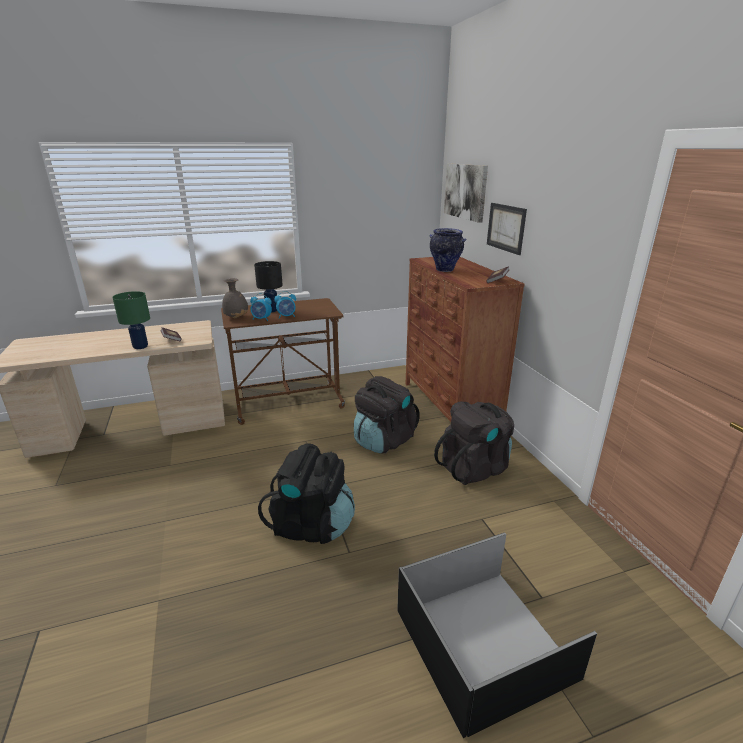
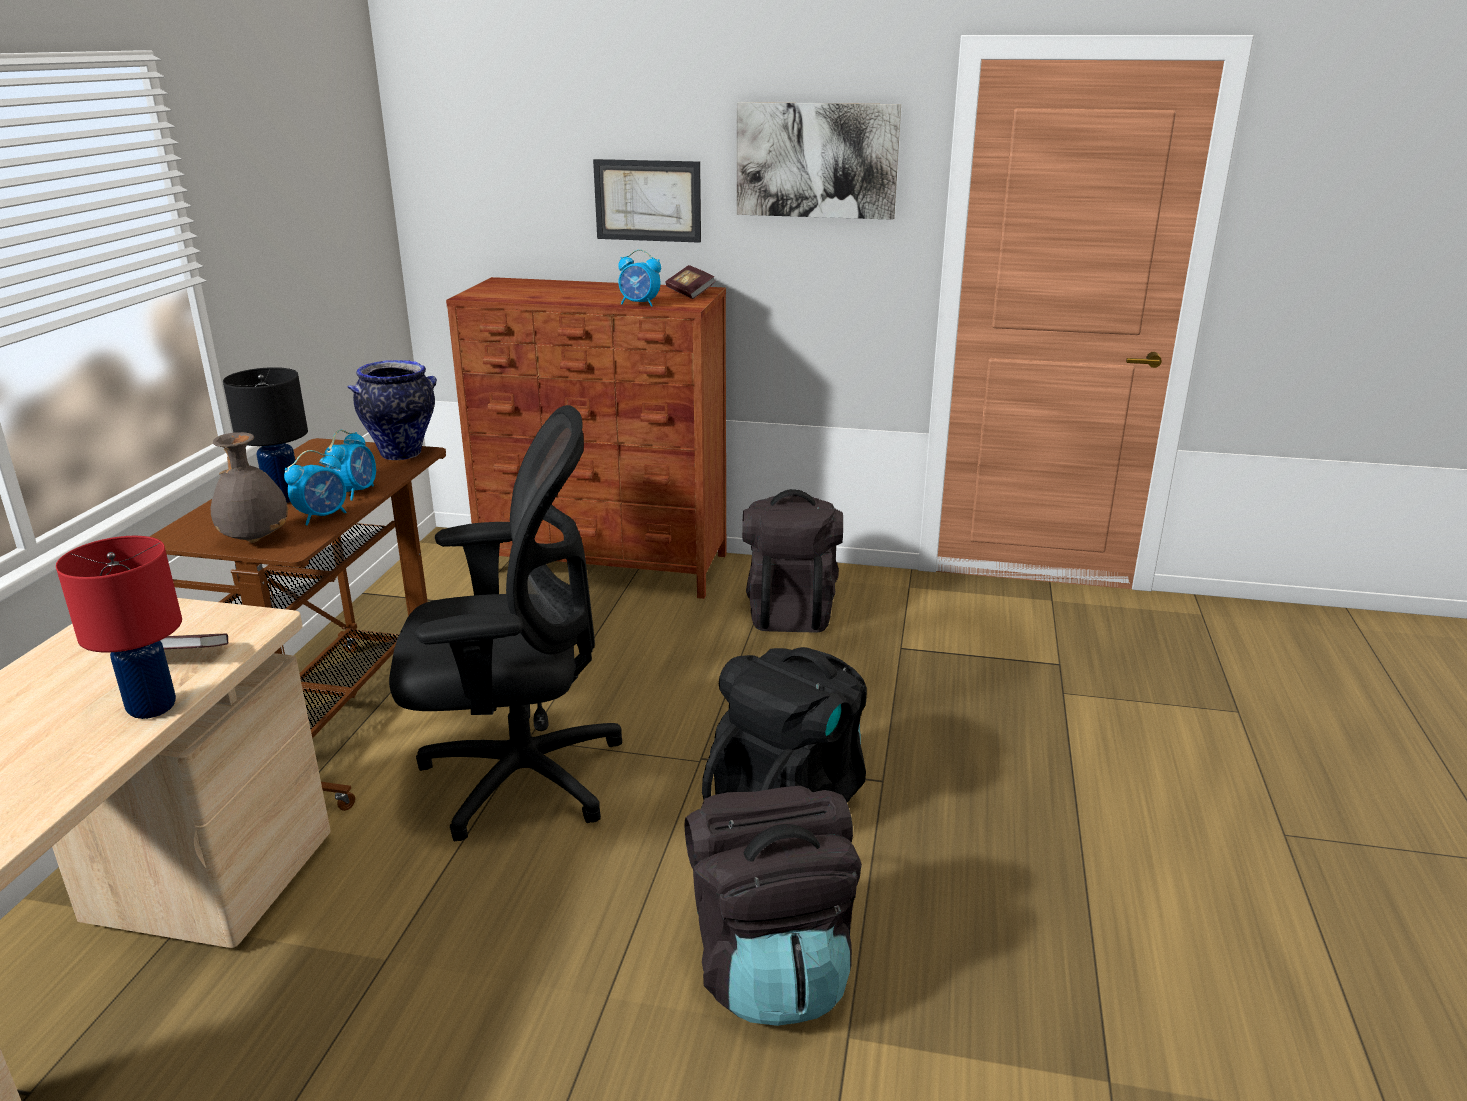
camera: 60 degrees left, 0 degrees up
(139, 347) = (149, 709): green table lamp -> red table lamp
(277, 448) = (510, 781): none -> black office chair
(384, 440) = (630, 657): black backpack -> black backpack (770, 966)
(445, 270) = (575, 299): vase -> vase (402, 453)
(458, 278) = (639, 304): none -> alarm clock
(465, 191) = (493, 144): picture -> picture (817, 160)
(485, 645) = (1107, 729): black storage box -> none

